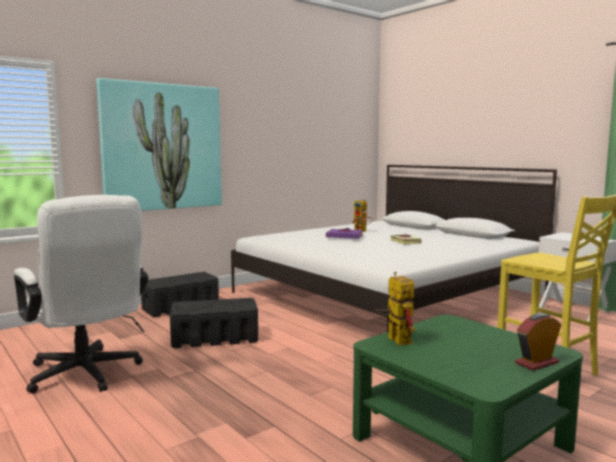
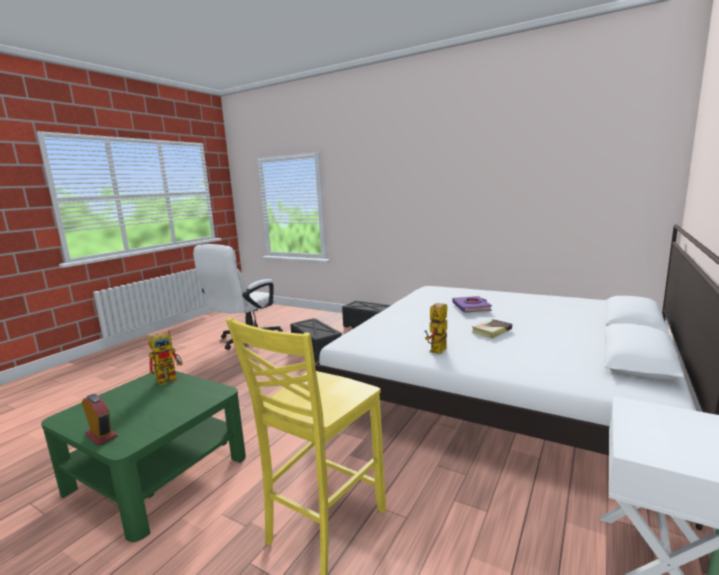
camera: 70 degrees right, 5 degrees up
(162, 147) = (382, 204): picture -> none
(362, 231) = (523, 308): toy robot -> toy robot (438, 352)

